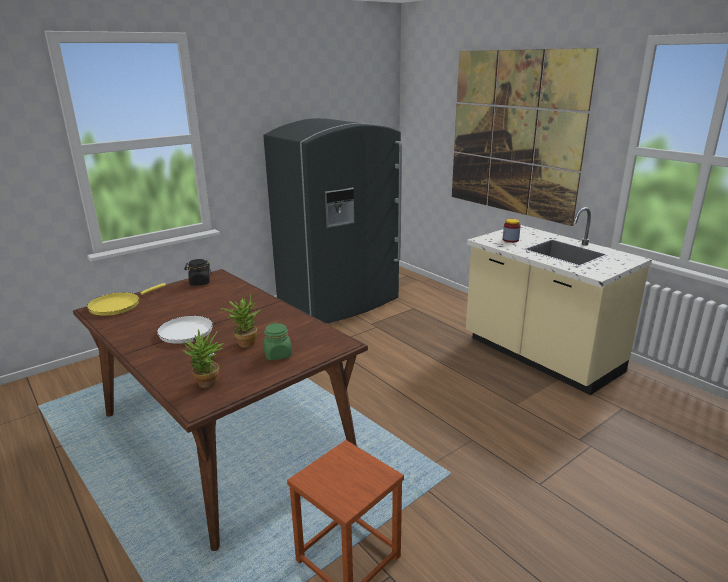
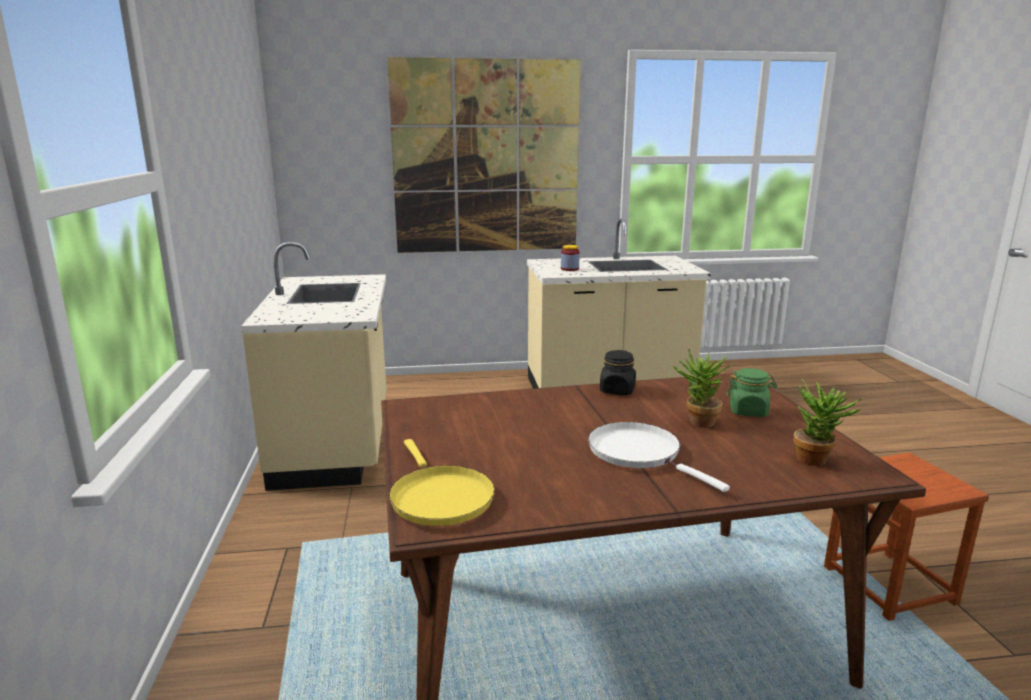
camera: 60 degrees left, 5 degrees down
(188, 334) = (639, 453): white frying pan -> white frying pan turned 60 degrees clockwise
(199, 282) = (425, 421): black jar -> black jar (617, 390)
(340, 302) = (337, 441): grey fridge -> beige counter

